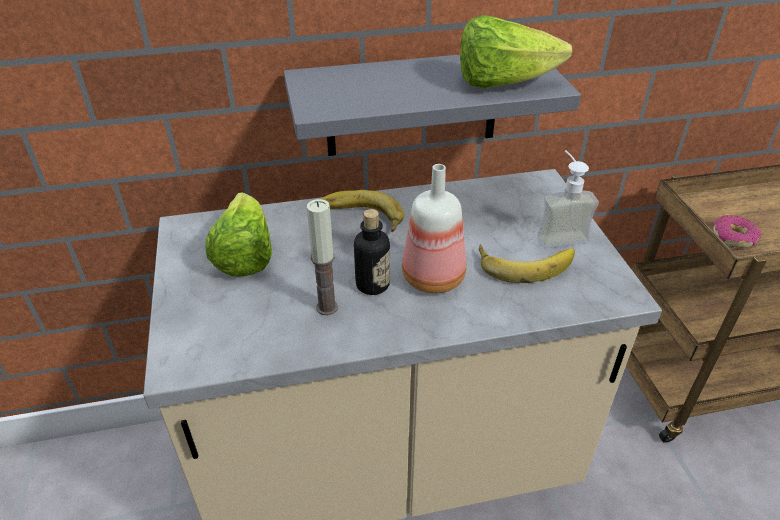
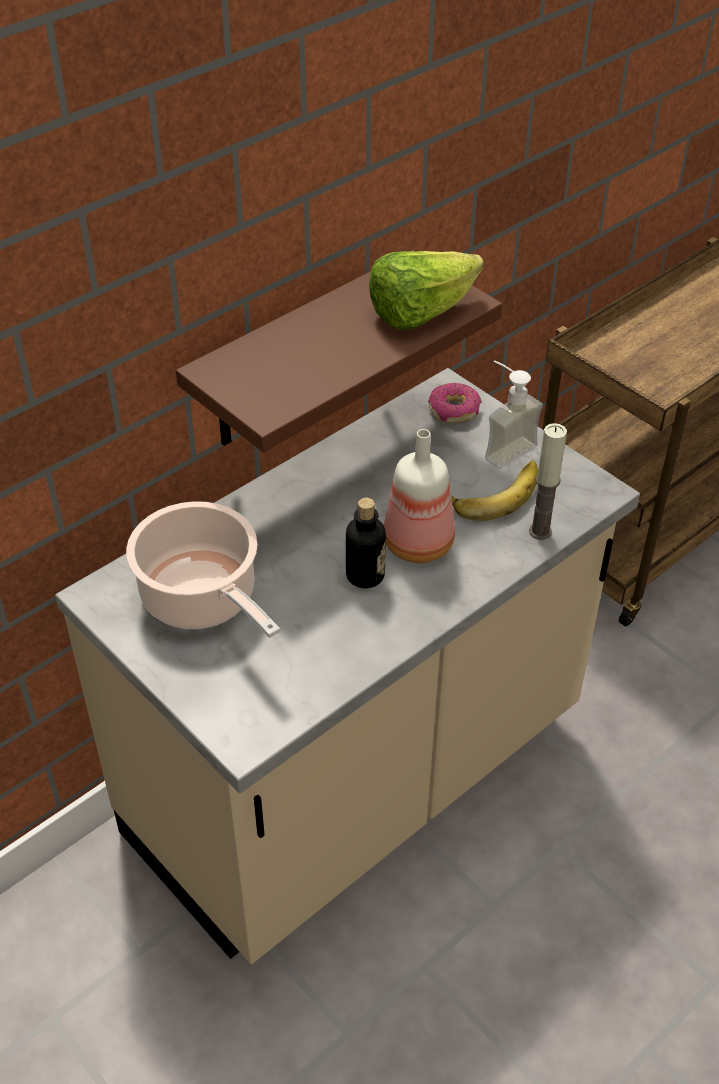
camera: 30 degrees left, 5 degrees up
(244, 255) = (203, 599): lettuce -> cooking pot
(327, 307) = (340, 618): candle -> candle (540, 531)
(361, 218) = (291, 505): banana -> none
(412, 103) = (302, 353): grey shelf -> brown shelf
(733, 238) = (645, 383): donut -> donut (454, 410)

